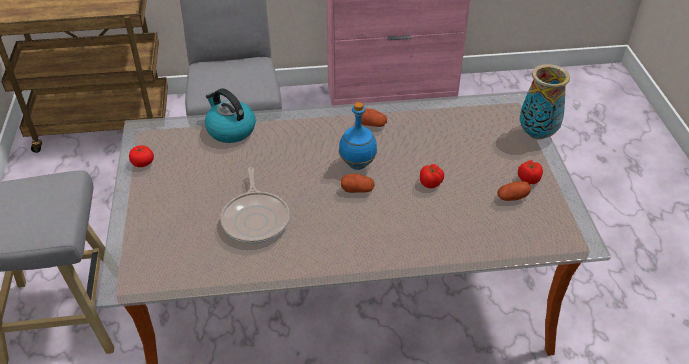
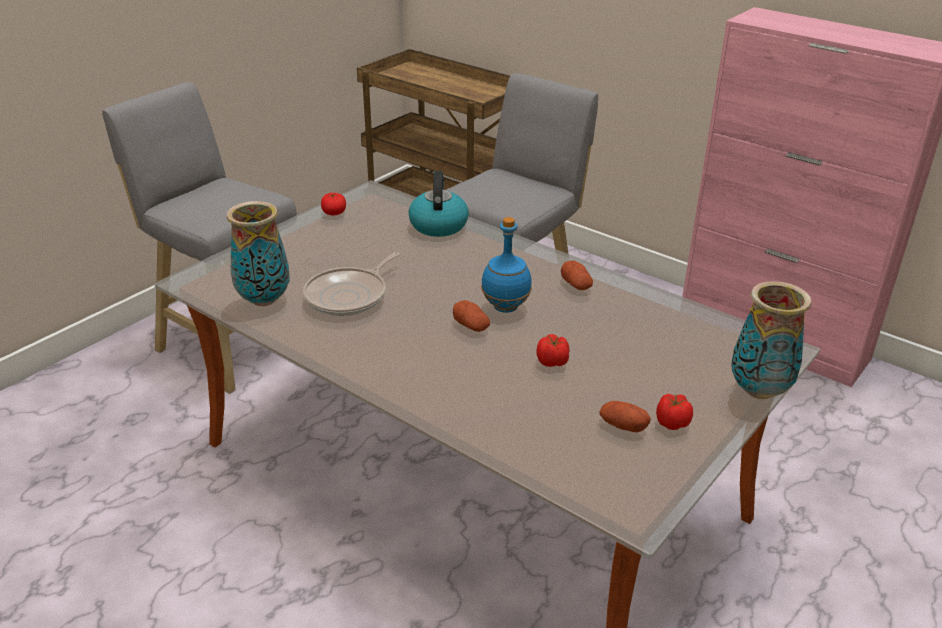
camera: 45 degrees right, 10 degrees down
(204, 260) = (264, 299): none -> vase

